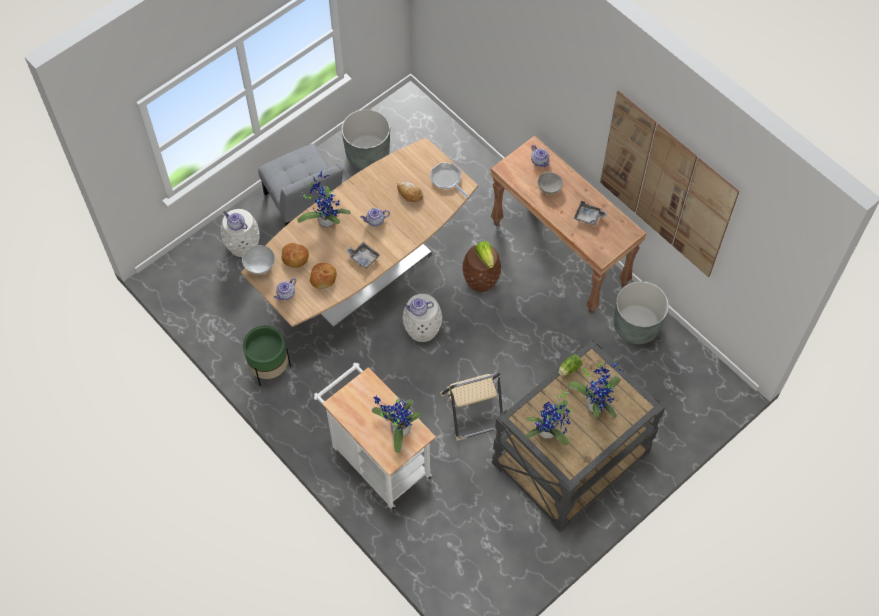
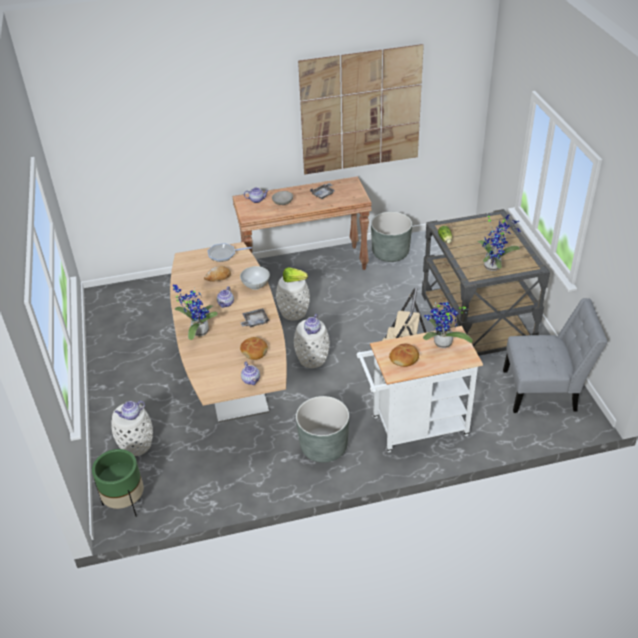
camera: 60 degrees left, 20 degrees down
(260, 266) = (207, 388): white bowl -> white bowl (255, 285)
(269, 368) = (277, 470): green planter -> green planter (125, 502)
(295, 257) = (219, 362): bread -> bread (404, 358)
(305, 207) = (138, 389): grey chair -> grey chair (544, 390)
(367, 154) = (124, 334): grey planter -> grey planter (323, 447)
(481, 280) = (294, 312): brown stool -> white stool
(596, 403) = (482, 237): potted plant -> none

